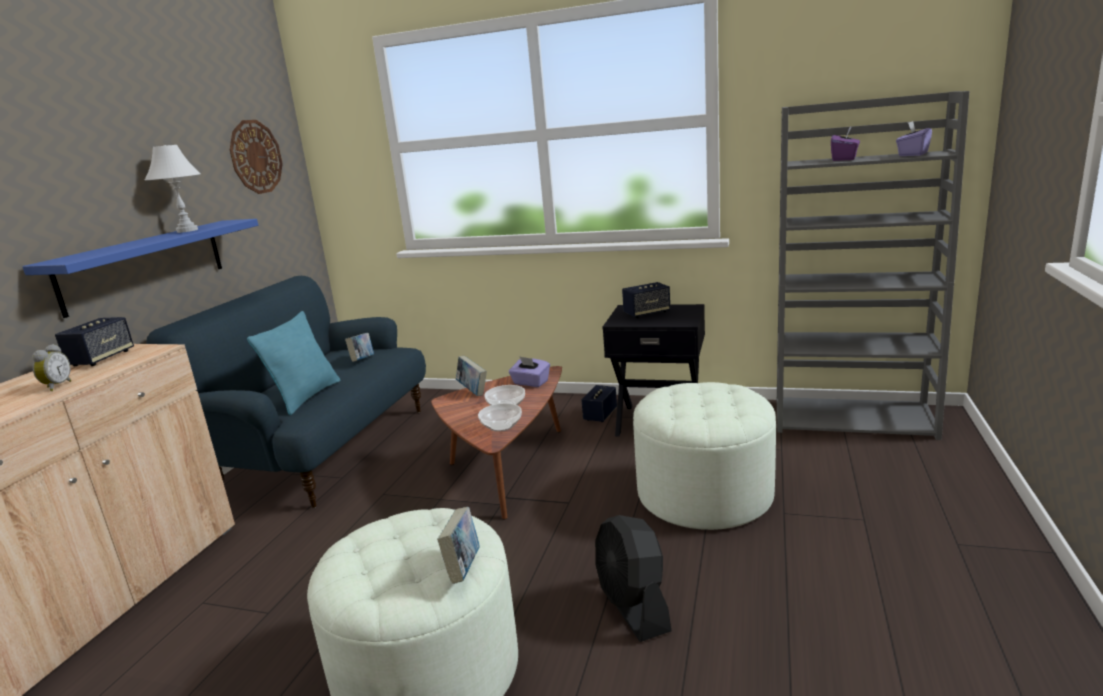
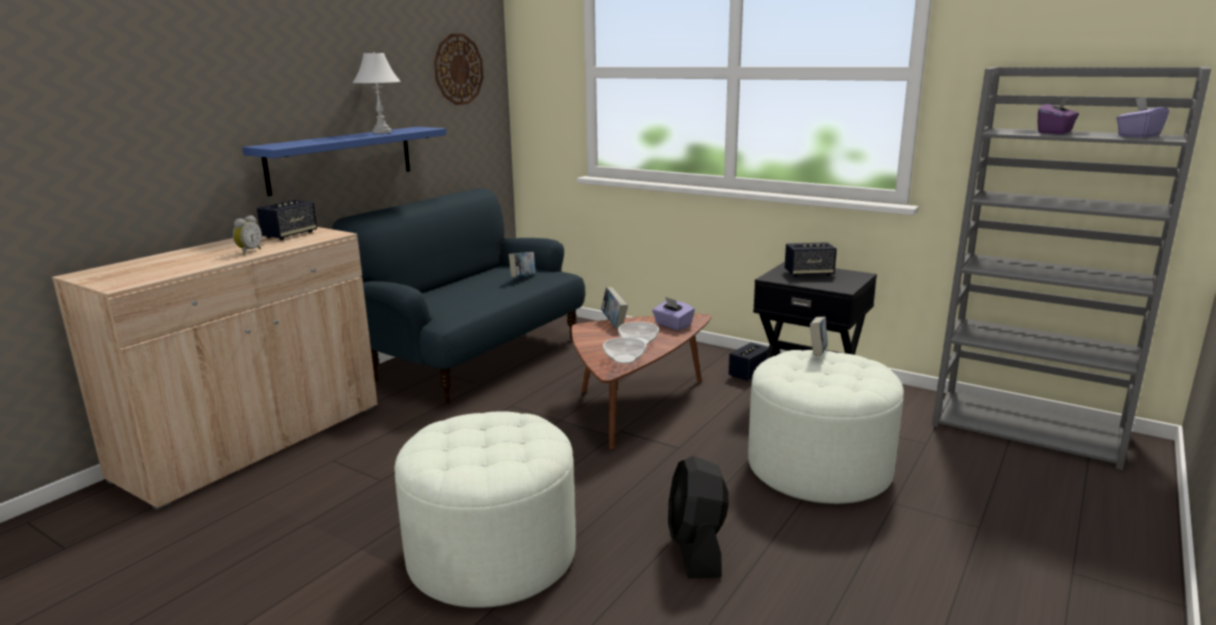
camera: 15 degrees right, 0 degrees up
(306, 397) = (460, 302): turquoise pillow -> none
(463, 568) = (525, 462): book -> book (817, 354)

